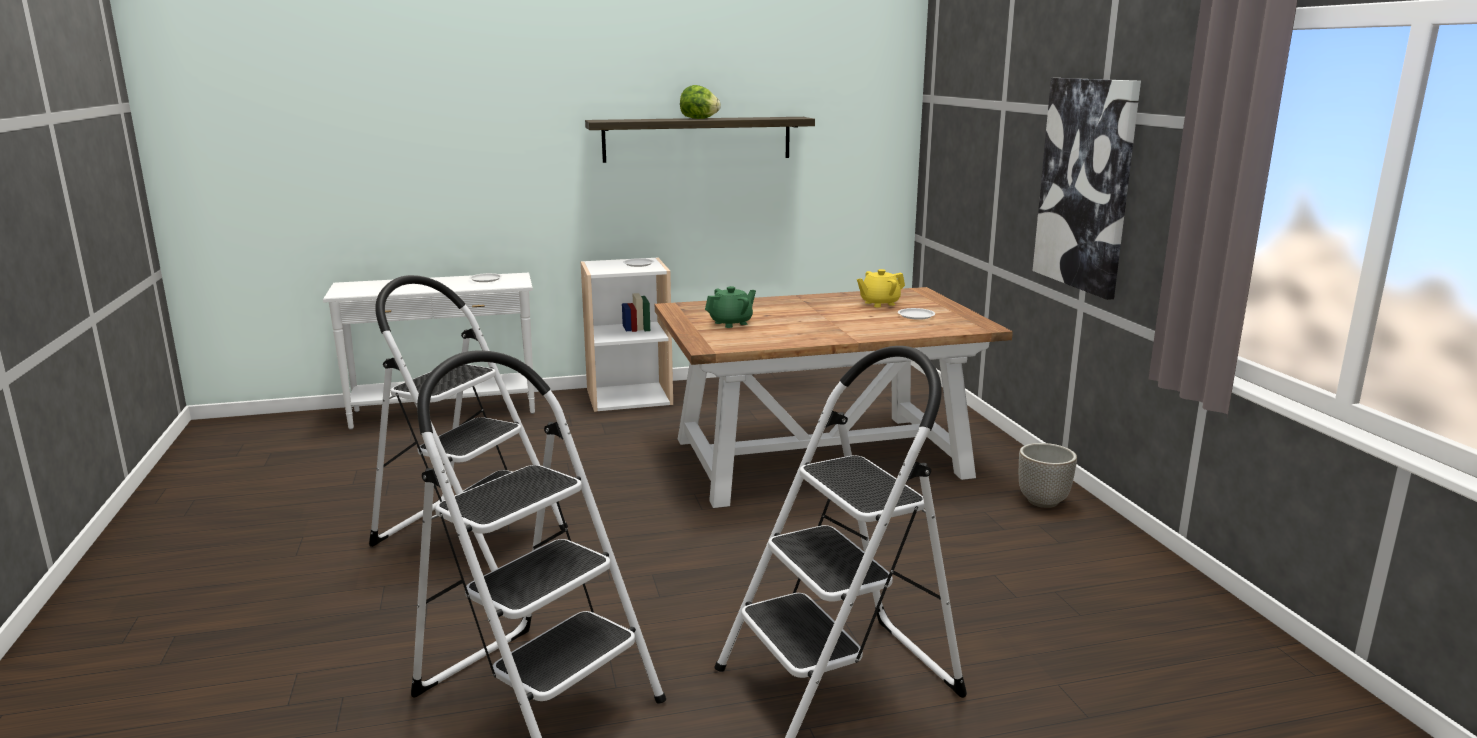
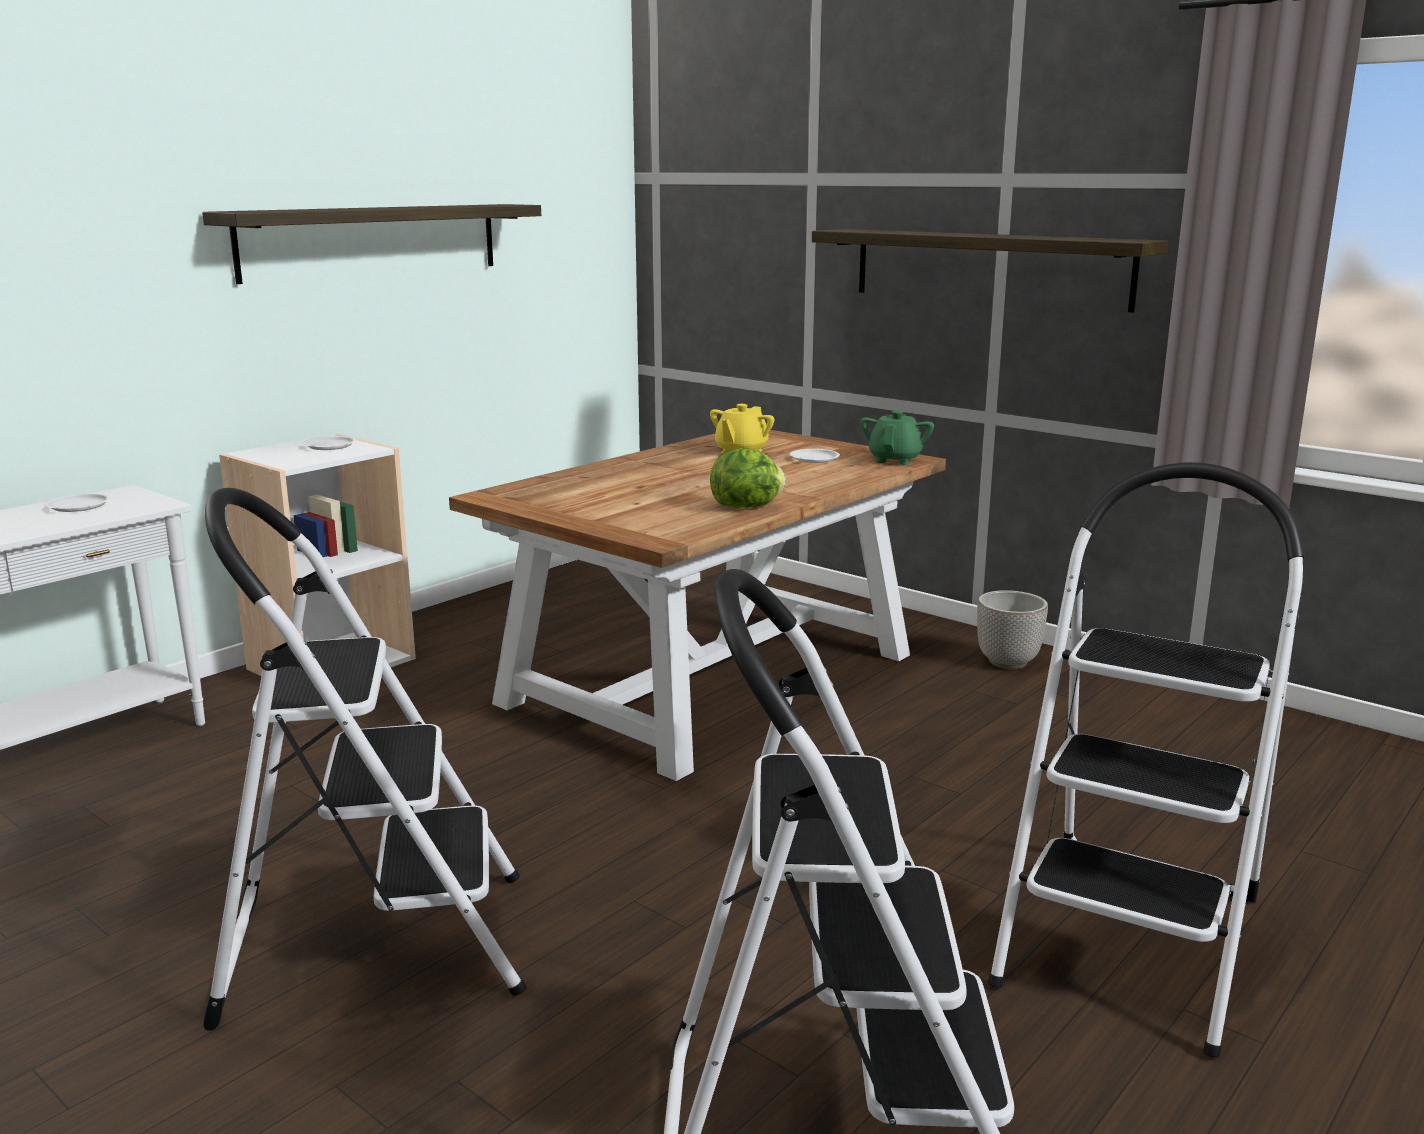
camera: 35 degrees left, 0 degrees up
(699, 118) = (384, 207): lettuce -> lettuce (747, 507)
(731, 323) = (618, 504): green teapot -> green teapot (895, 460)
(1085, 184) = (989, 268): picture -> shelf

